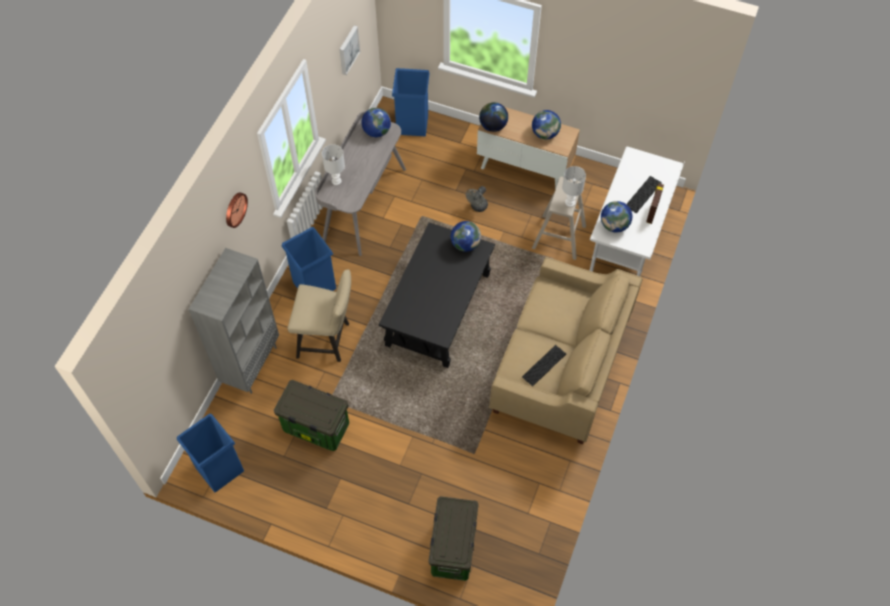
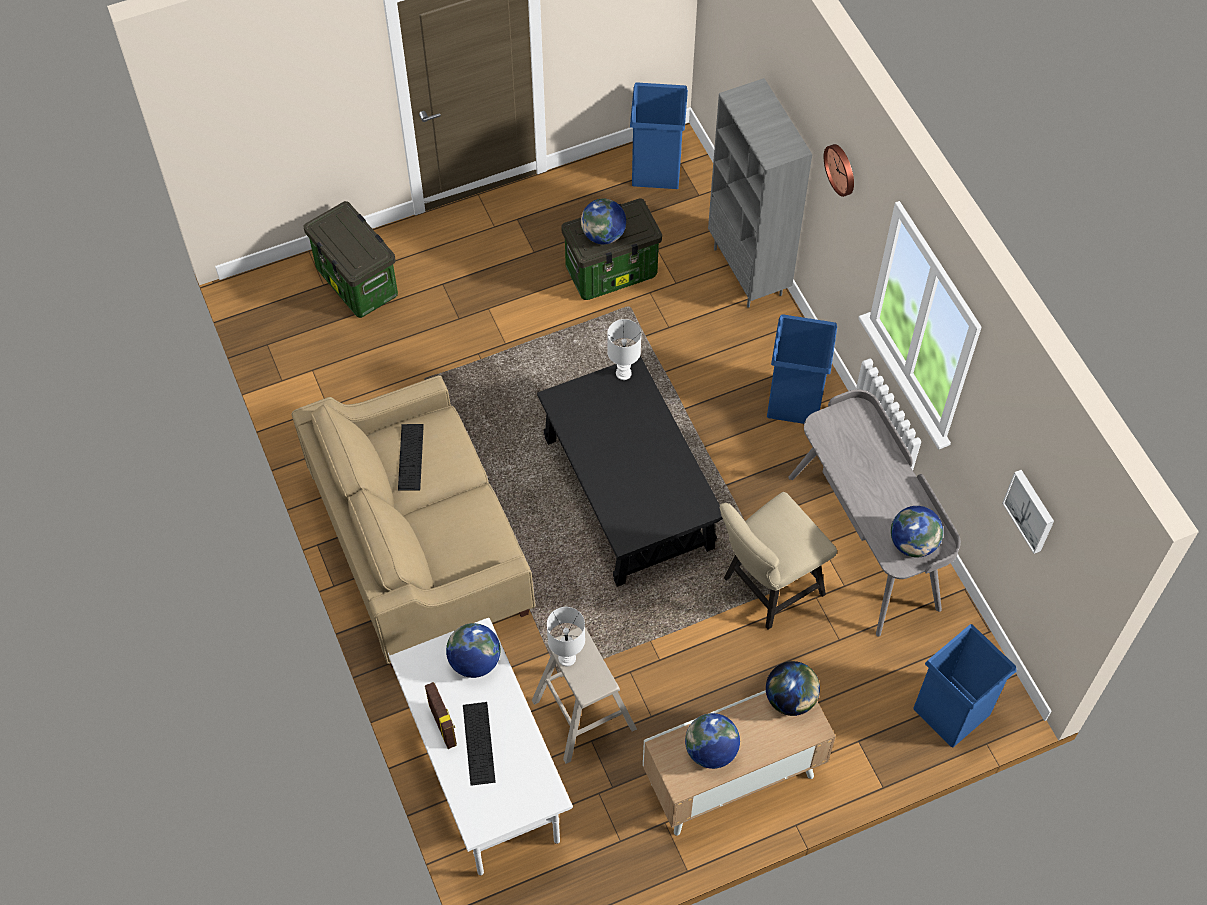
camera: 135 degrees right, 0 degrees up
(327, 340) = (705, 358): beige chair -> beige chair (767, 589)
(336, 181) = (873, 437): white table lamp -> white table lamp (623, 373)
(465, 244) = (650, 525): globe -> globe (603, 235)
(477, 207) = (728, 663): grey fan -> none

